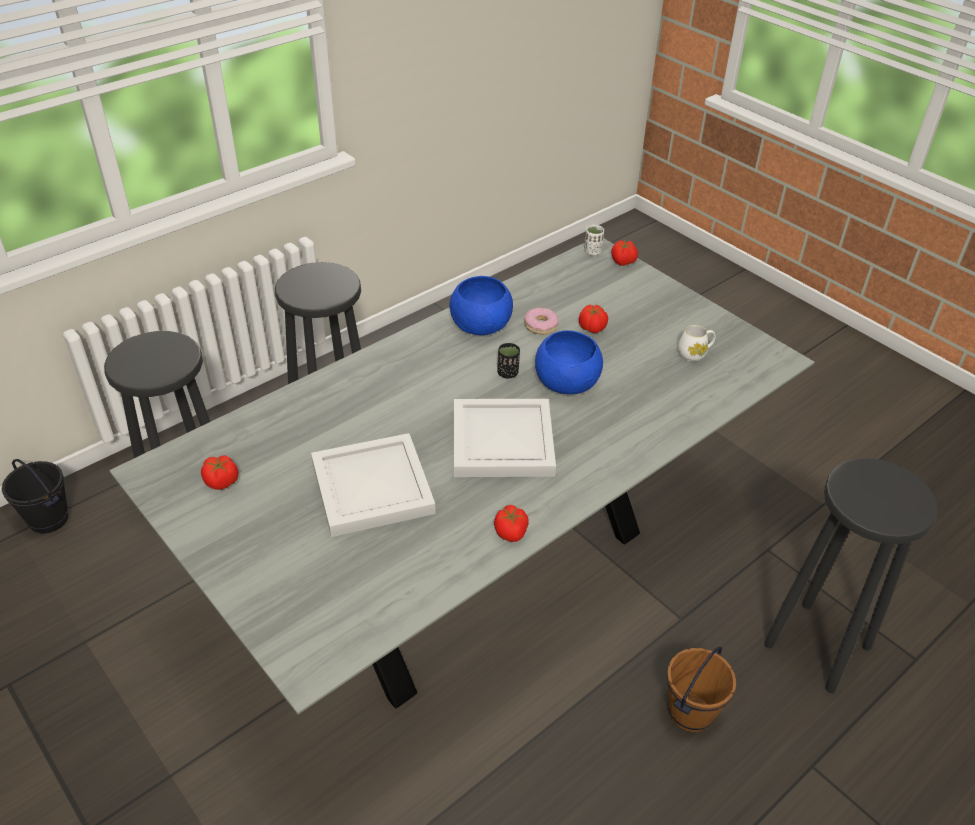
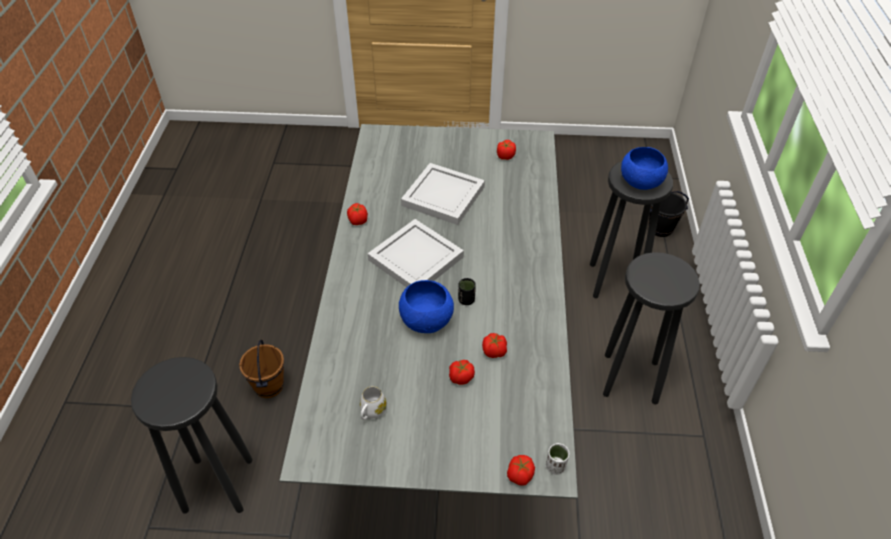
camera: 135 degrees right, 5 degrees up
(480, 326) = (527, 320): blue bowl -> blue bowl (640, 181)
(540, 325) = (494, 352): donut -> tomato

